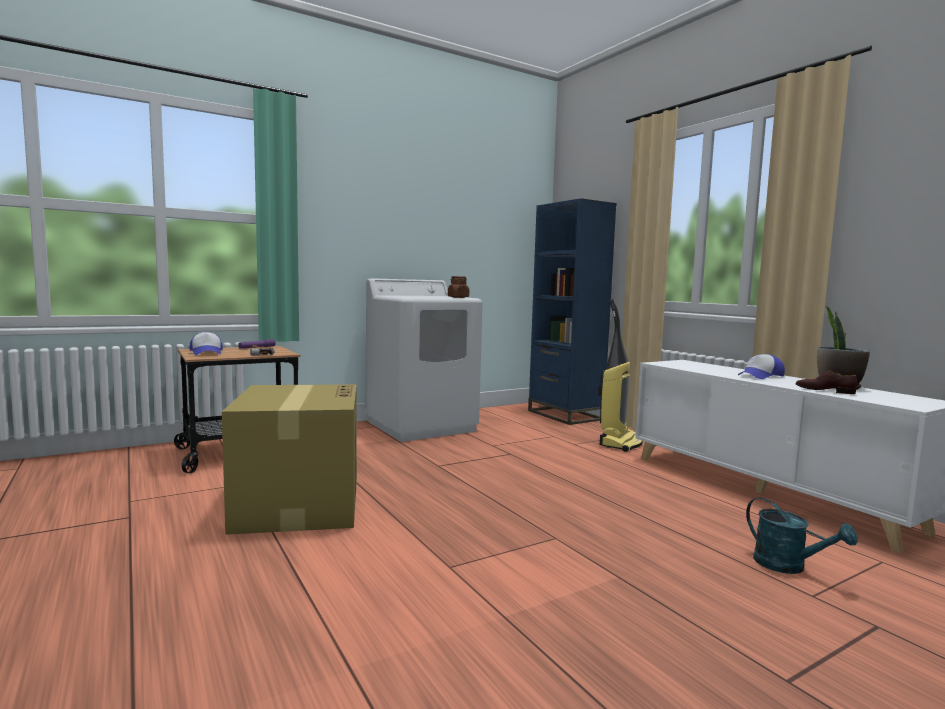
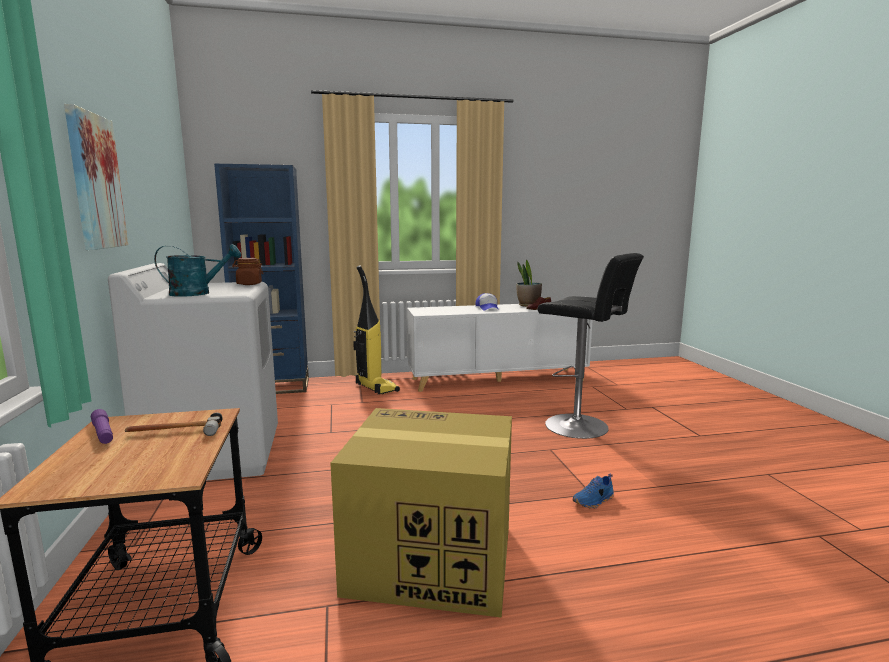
camera: 70 degrees left, 5 degrees up
(207, 352) = (117, 470): cap -> none
(377, 221) = (95, 182): none -> picture
(431, 569) = (594, 501): none -> blue shoe
(661, 556) = (581, 427): none -> black stool
(788, 566) = (596, 404): turquoise watering can -> turquoise watering can (198, 293)

